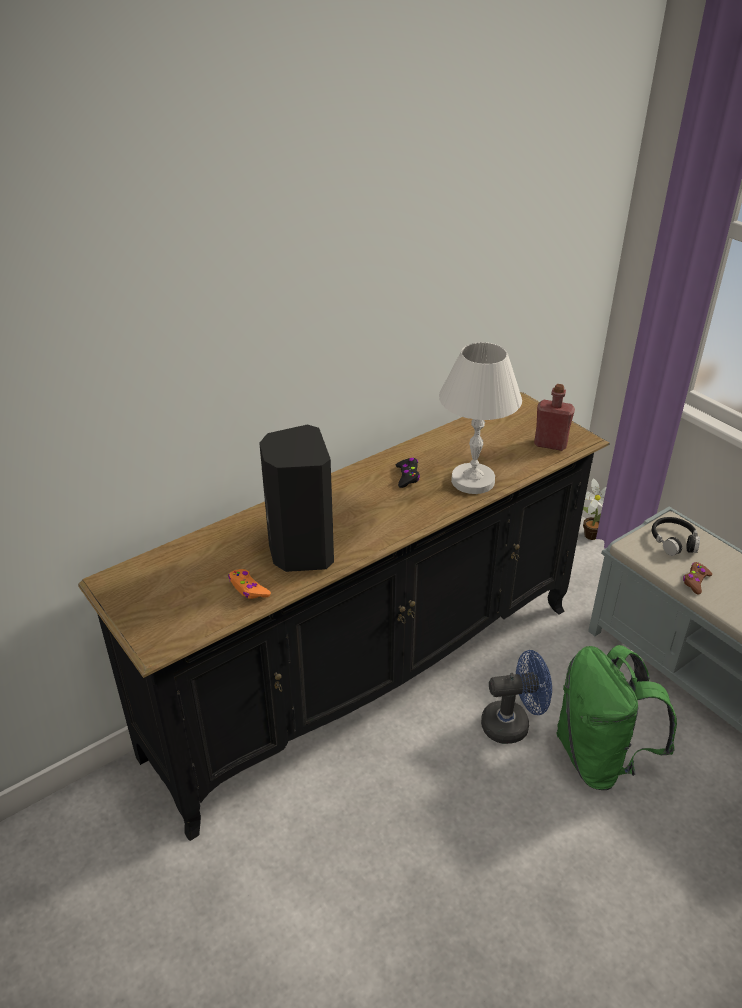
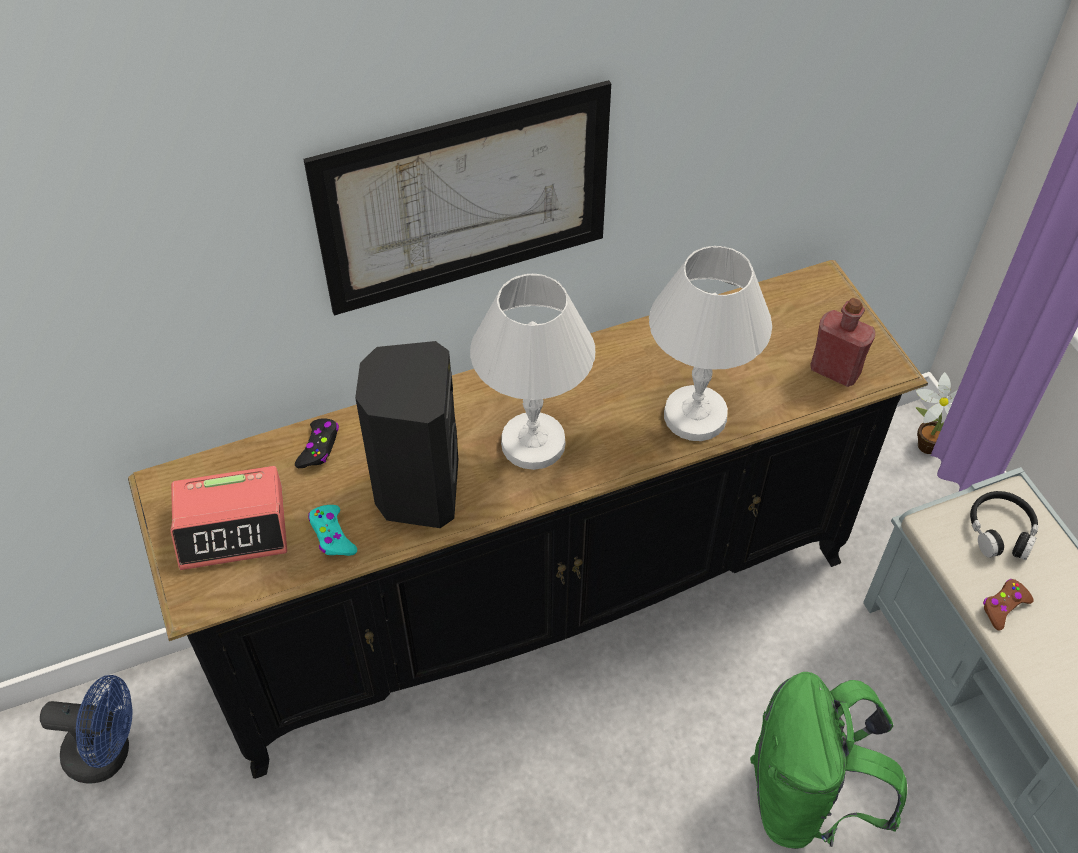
camera: 15 degrees right, 15 degrees up
(171, 596) = (233, 526): none -> alarm clock
(248, 589) = (332, 536): orange game controller -> turquoise game controller
(304, 339) = (465, 200): none -> picture
(371, 513) = (533, 444): none -> white table lamp
(407, 476) = (606, 388): black game controller -> black game controller (319, 447)
(513, 724) = (706, 719): blue fan -> blue fan (108, 753)

